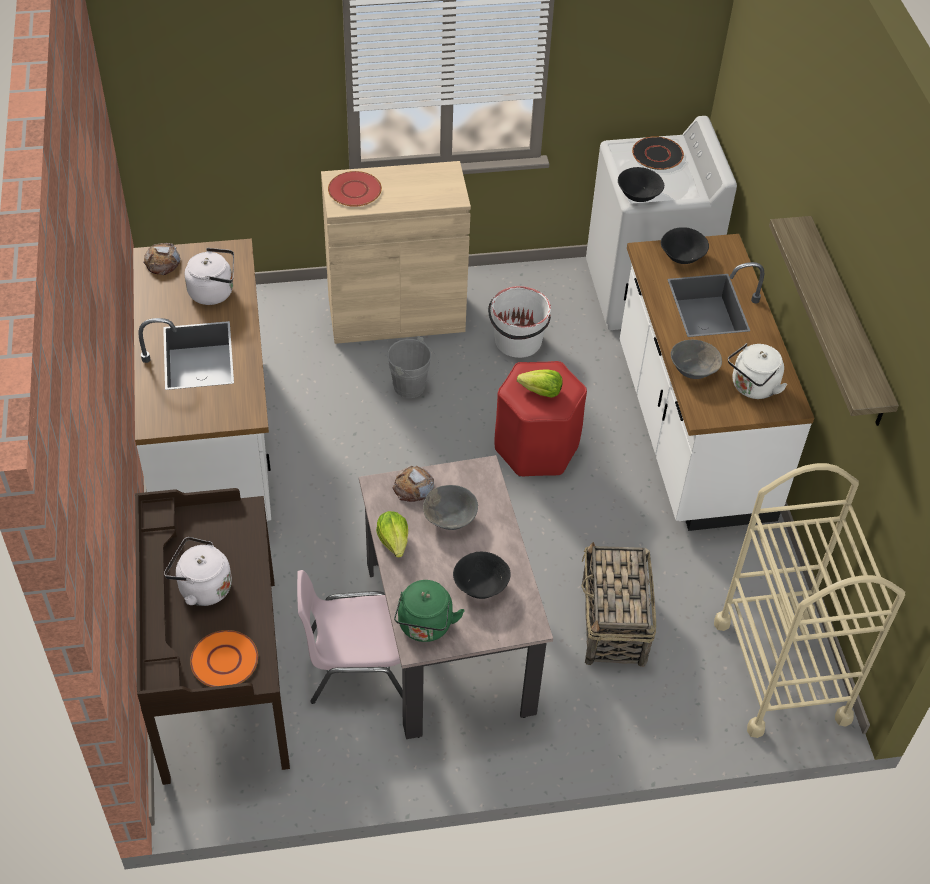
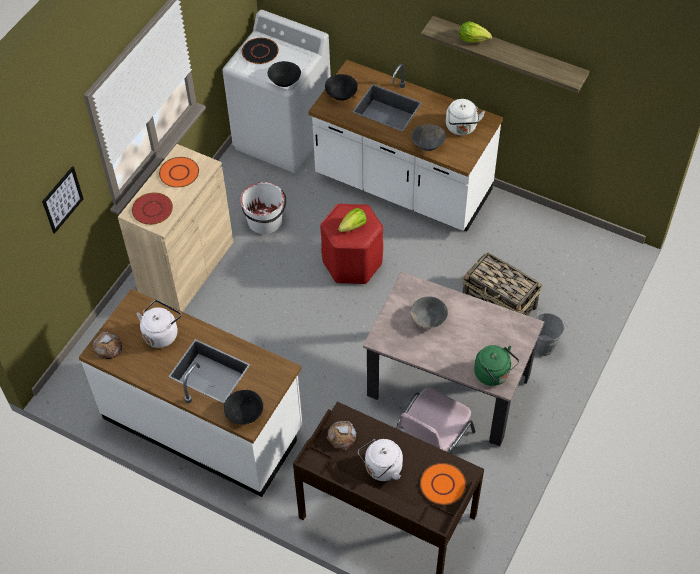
camera: 50 degrees left, 5 degrees up
(260, 94) = (62, 199): none -> picture
(394, 541) = (424, 355): lettuce -> lettuce (473, 39)
(412, 388) = (253, 295): grey bucket -> grey bucket (545, 344)
(413, 487) = (392, 323): bread -> bread (342, 436)
(422, 183) = (179, 173): none -> orange plate
(481, 586) = (486, 333): black bowl -> black bowl (245, 414)
(781, 670) = (583, 251): beige cart -> none

